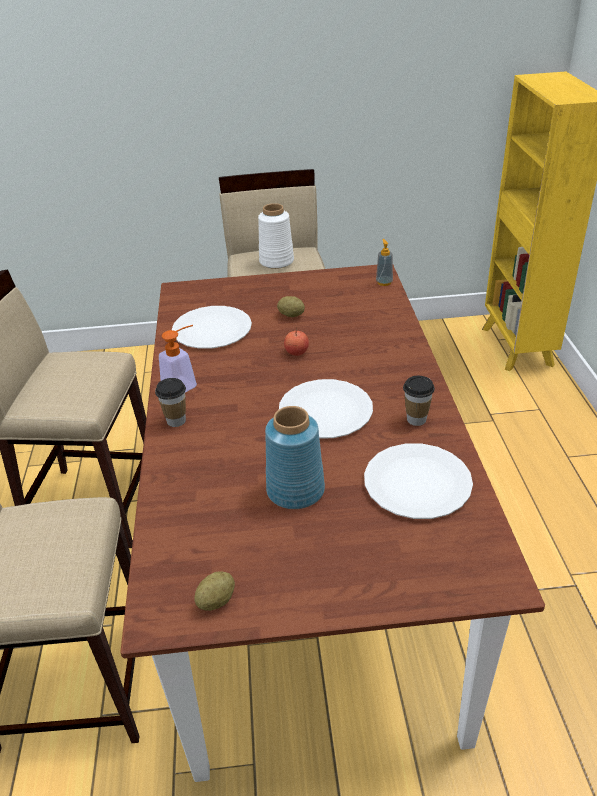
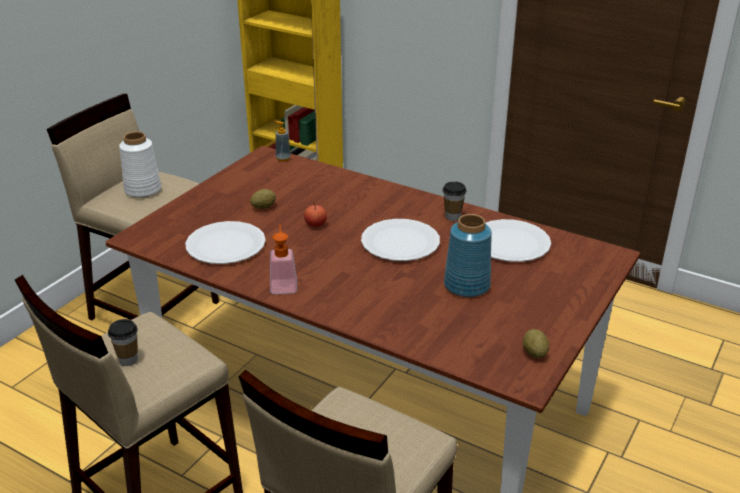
camera: 55 degrees left, 5 degrees down
(176, 421) = (326, 303): cup -> cup (128, 360)

